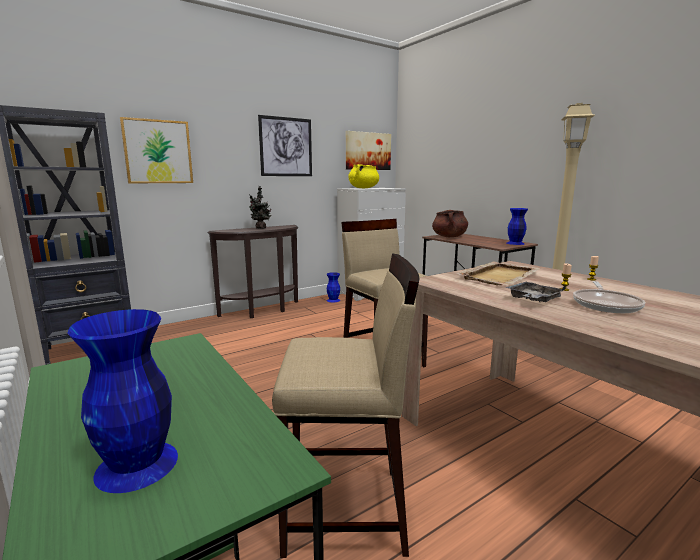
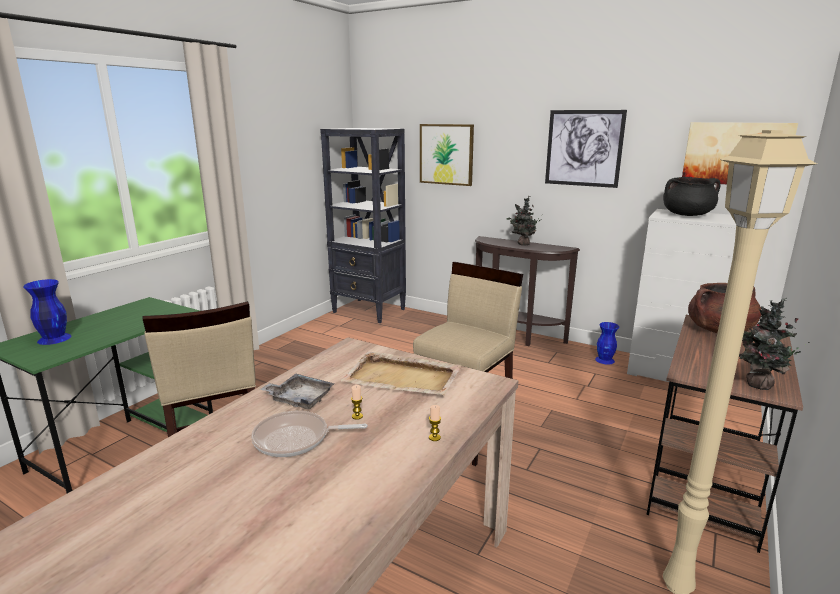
camera: 65 degrees right, 5 degrees up
(363, 188) = (687, 215): yellow cooking pot -> black cooking pot
(515, 243) = (756, 384): blue vase -> potted plant

